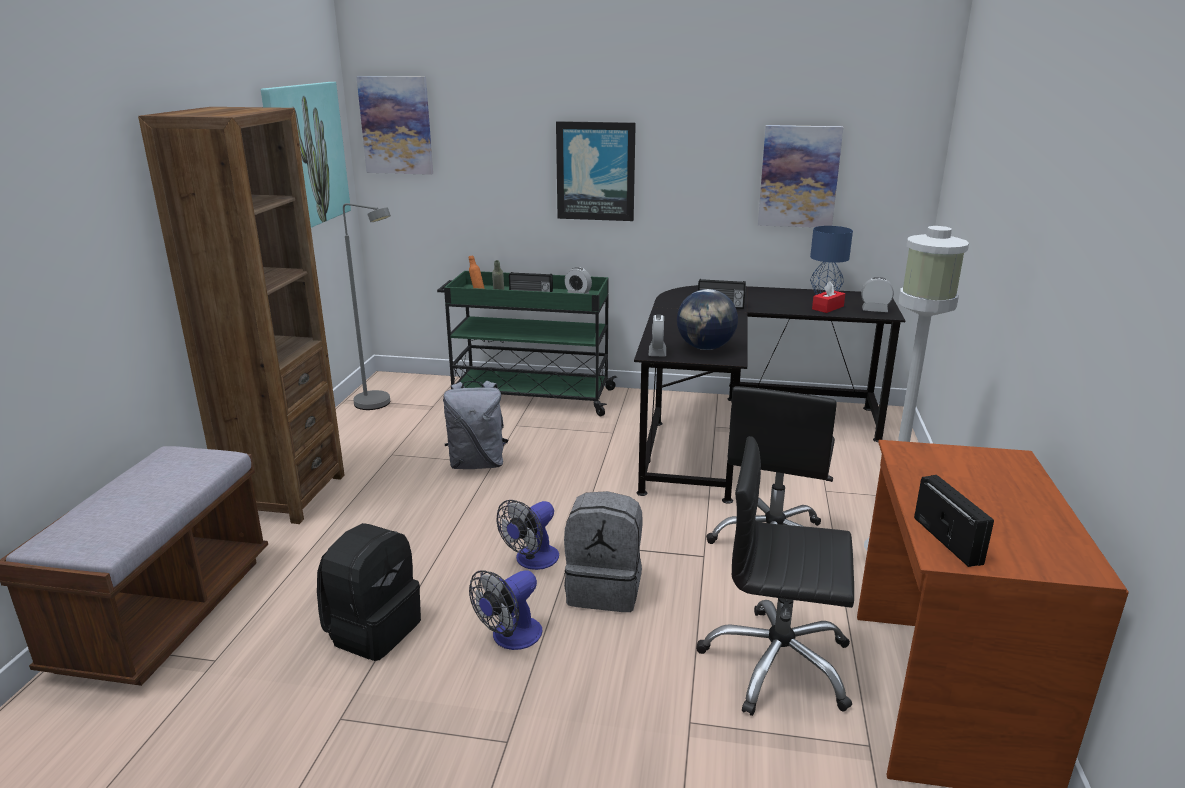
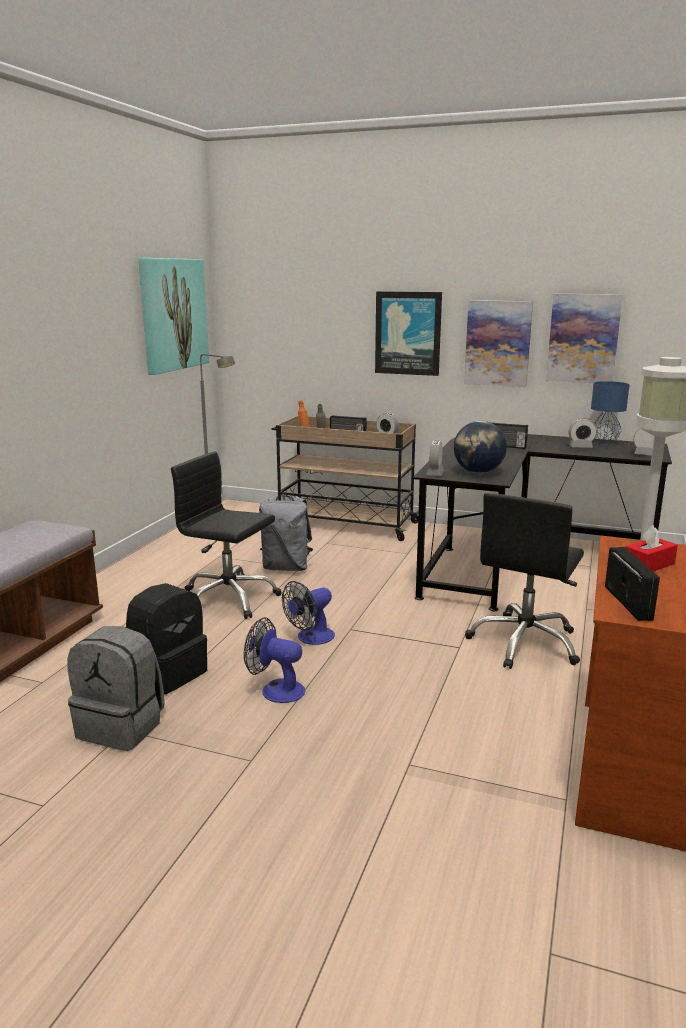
camera: 10 degrees right, 5 degrees down
(285, 495) = (127, 578): brown bookcase -> none
(396, 125) = (250, 295): picture -> picture (498, 343)
(510, 638) = (276, 690): fan -> fan turned 60 degrees clockwise
(529, 397) = (344, 524): green cart -> beige cart
(605, 589) = (365, 663): grey backpack -> grey backpack (122, 726)
(777, 664) = (500, 731): black office chair -> black office chair (228, 599)
(802, 302) = (580, 447): none -> alarm clock
(827, 308) = (602, 451): red tissue box -> red tissue box (648, 565)

